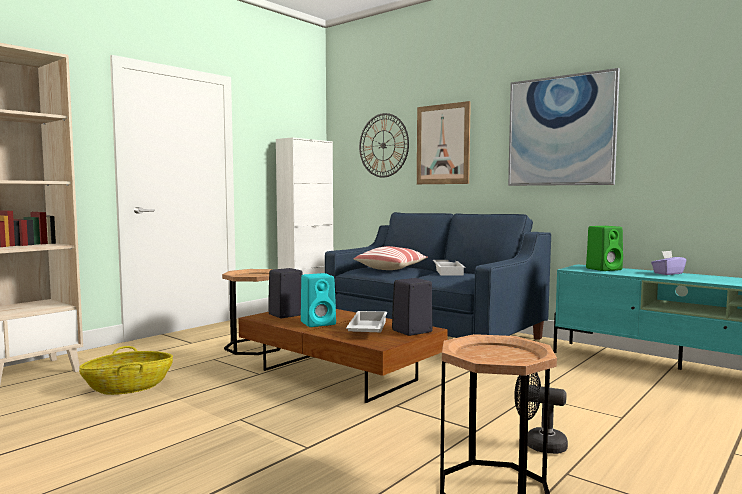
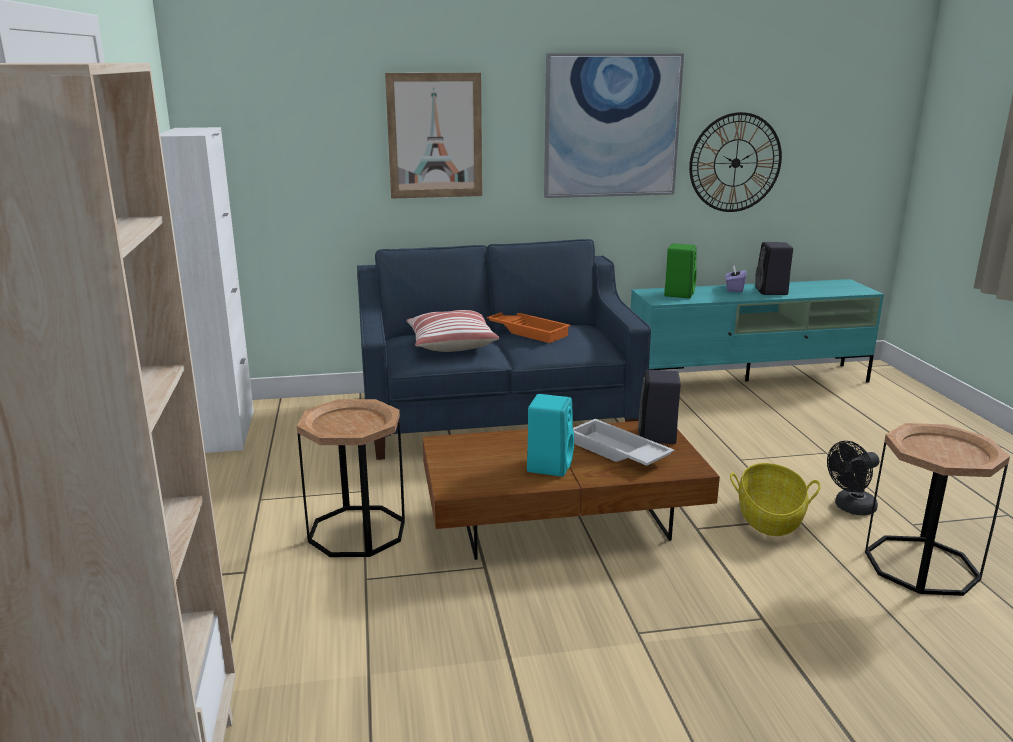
camera: 50 degrees left, 15 degrees up
(128, 387) = (398, 687): basket -> basket (769, 518)
(285, 315) = (471, 469): black speaker -> black speaker (772, 292)
(383, 145) = (315, 133): wall clock -> wall clock (735, 163)
(449, 271) = (529, 331): white tray -> orange tray

